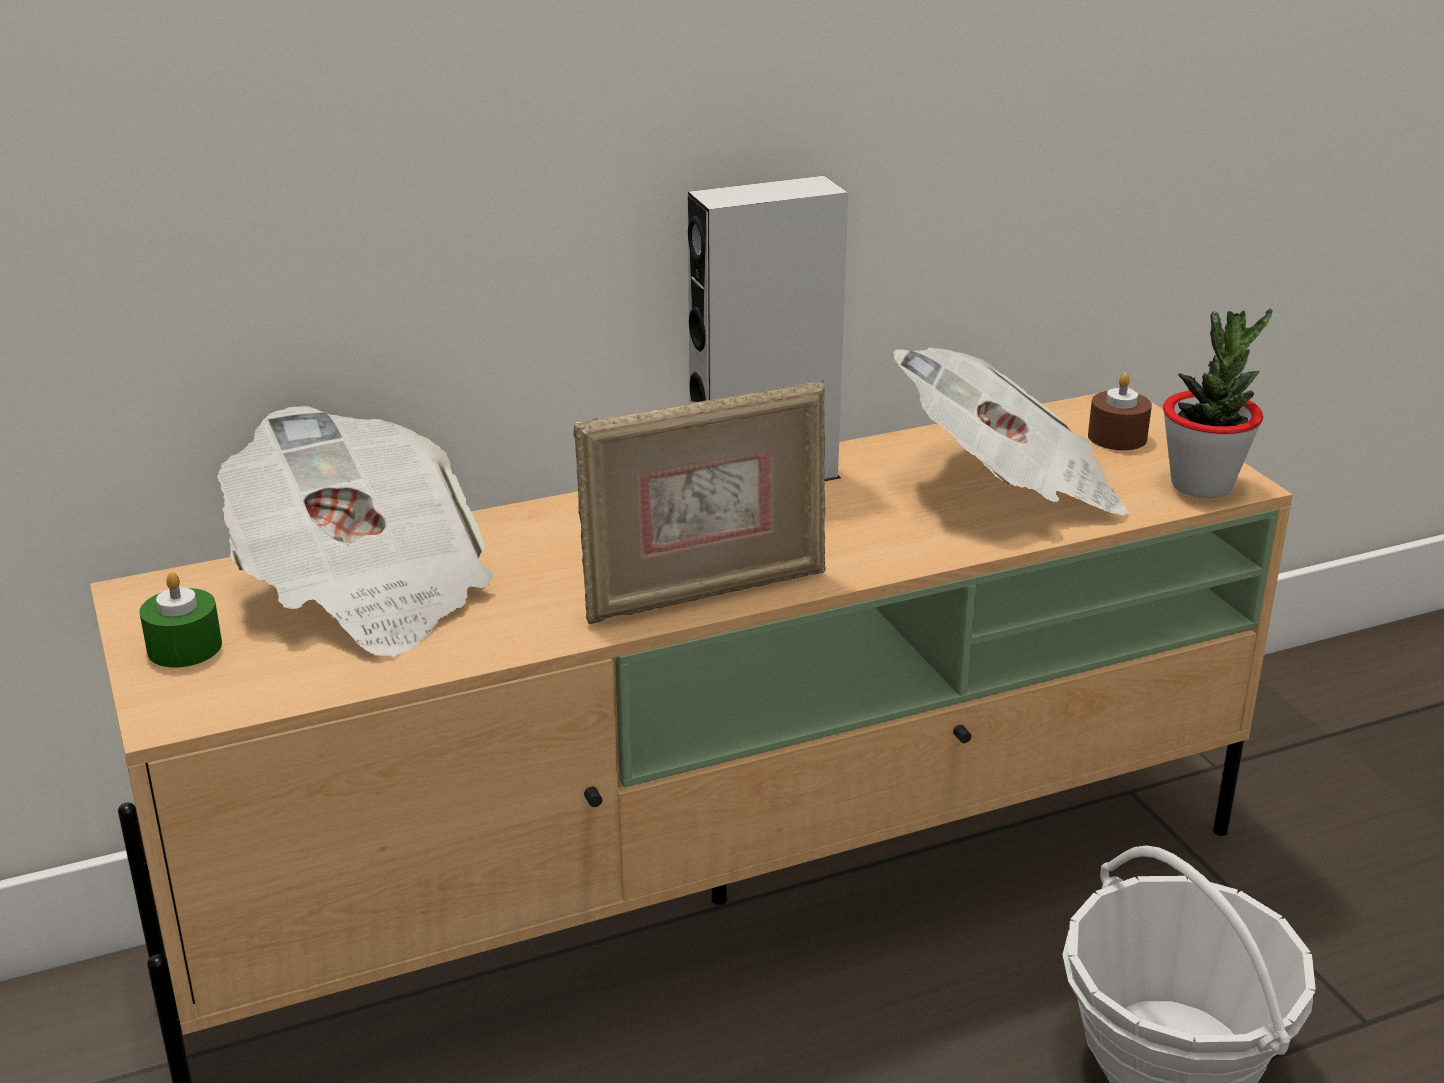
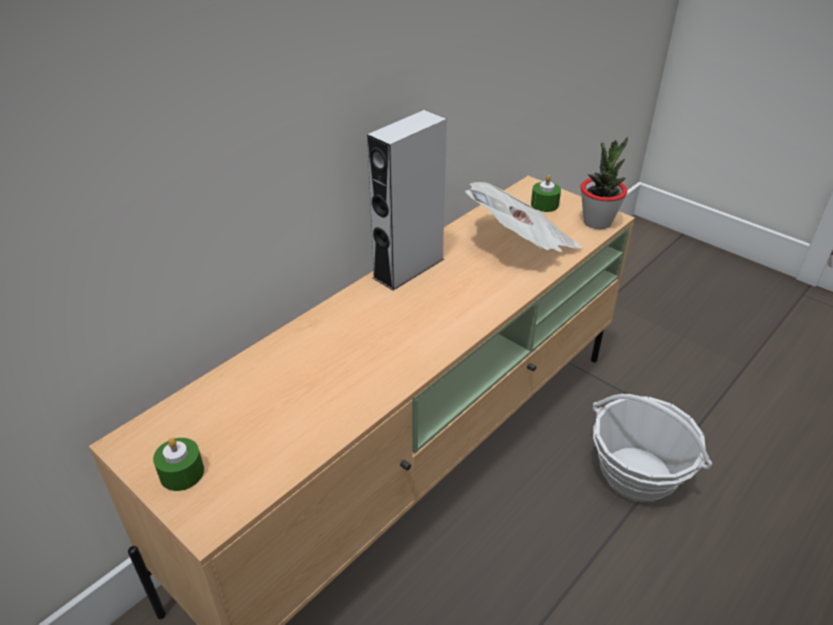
camera: 25 degrees left, 10 degrees up
(364, 589) = (257, 399): newspaper -> none
(704, 592) = (432, 346): picture frame -> none
(1117, 437) = (544, 204): brown candle -> green candle

